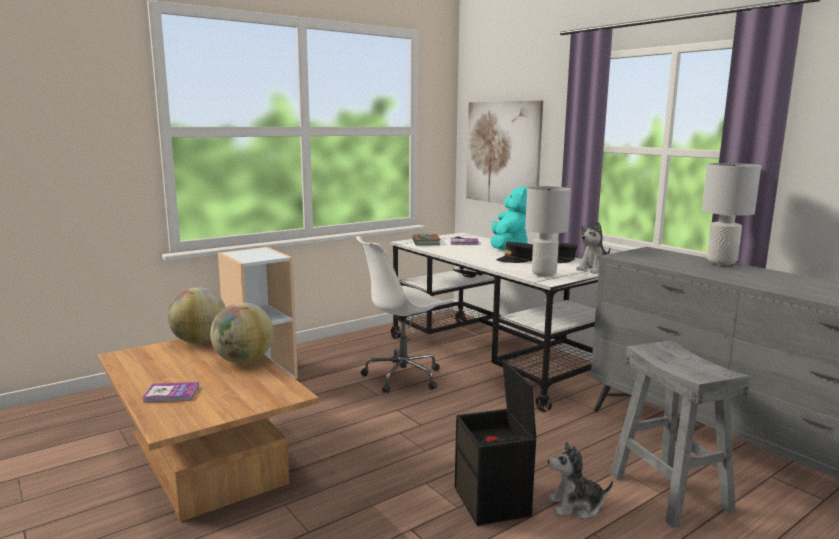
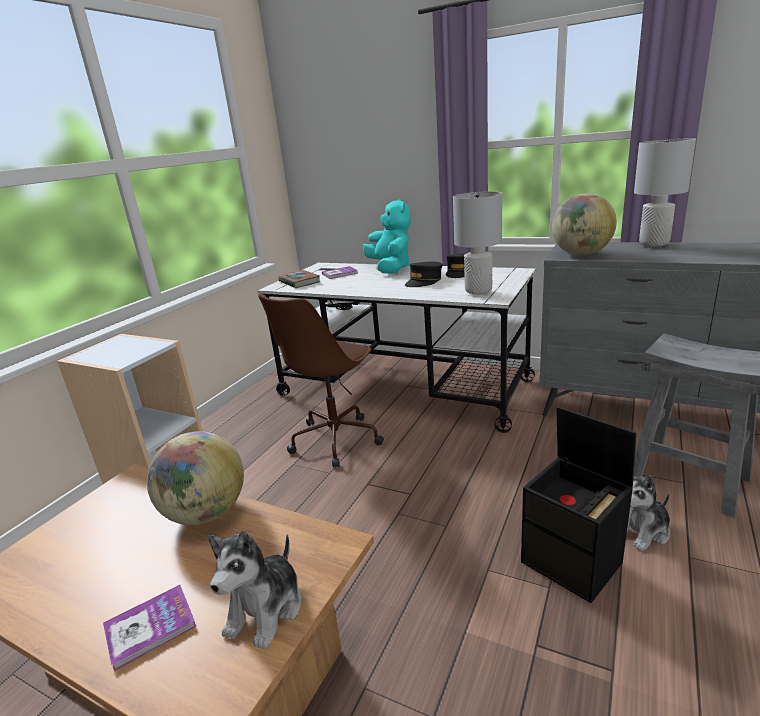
camera: 25 degrees left, 10 degrees up
(199, 341) = (103, 502): globe -> globe (581, 254)
(400, 378) = (334, 442): white office chair -> brown office chair
(503, 153) = (350, 166): picture -> none
(595, 269) = (510, 275): plush toy -> plush toy (266, 609)

